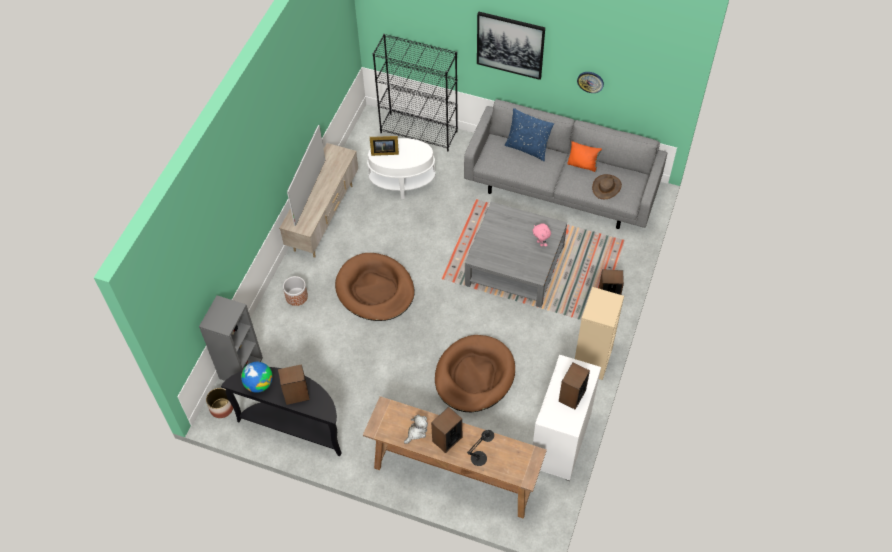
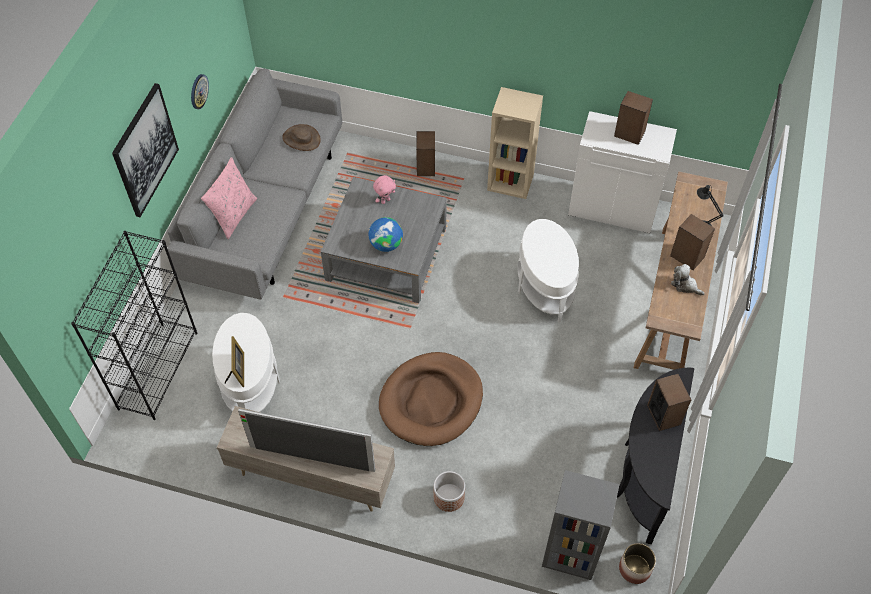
camera: 95 degrees left, 0 degrees up
(259, 384) = (657, 461): globe -> globe (386, 244)
(474, 376) = (544, 288): brown dog bed -> white side table
(527, 148) = (234, 215): blue pillow -> pink pillow
(583, 165) = (264, 161): orange pillow -> none

